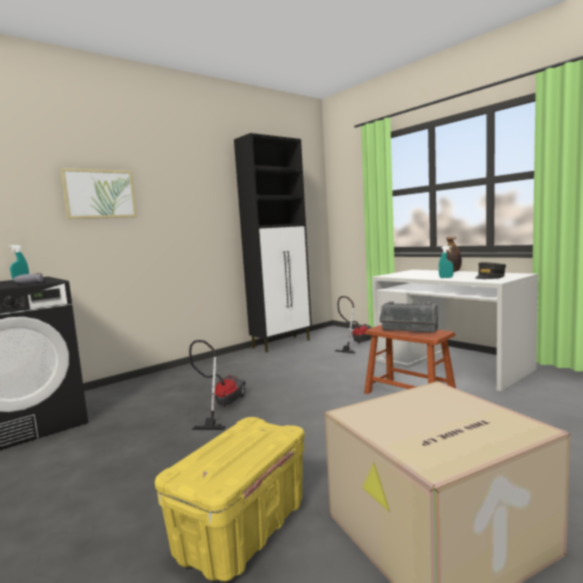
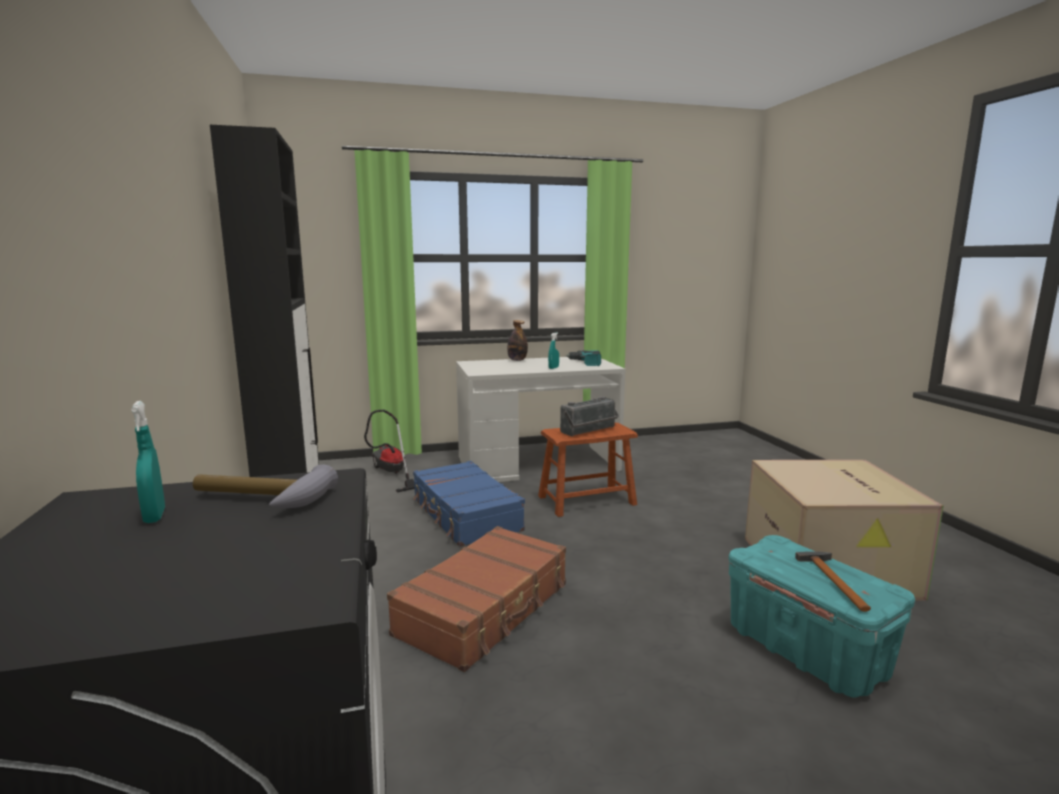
camera: 65 degrees left, 5 degrees up
(100, 194) = (94, 227): picture -> none
(220, 457) = (833, 579): none -> hammer
(221, 406) = (485, 609): vacuum cleaner -> brown suitcase
(242, 530) = (807, 651): yellow storage box -> turquoise storage box
(328, 371) = (465, 515): none -> blue suitcase
(490, 277) = (585, 363): grey cap -> power drill

